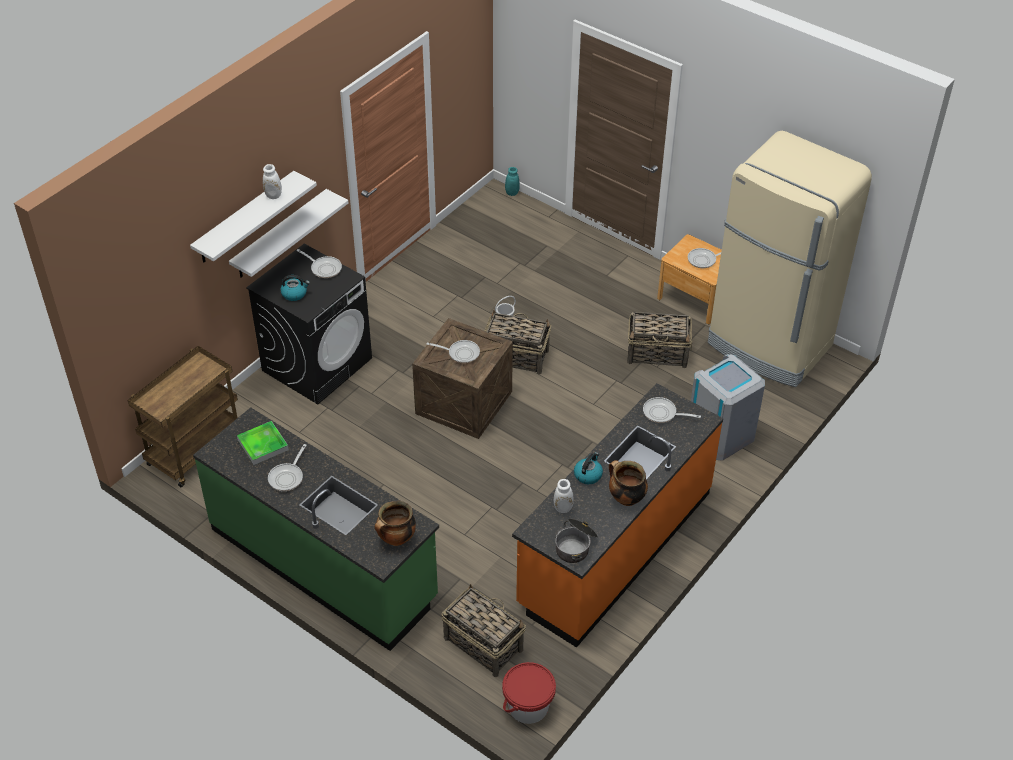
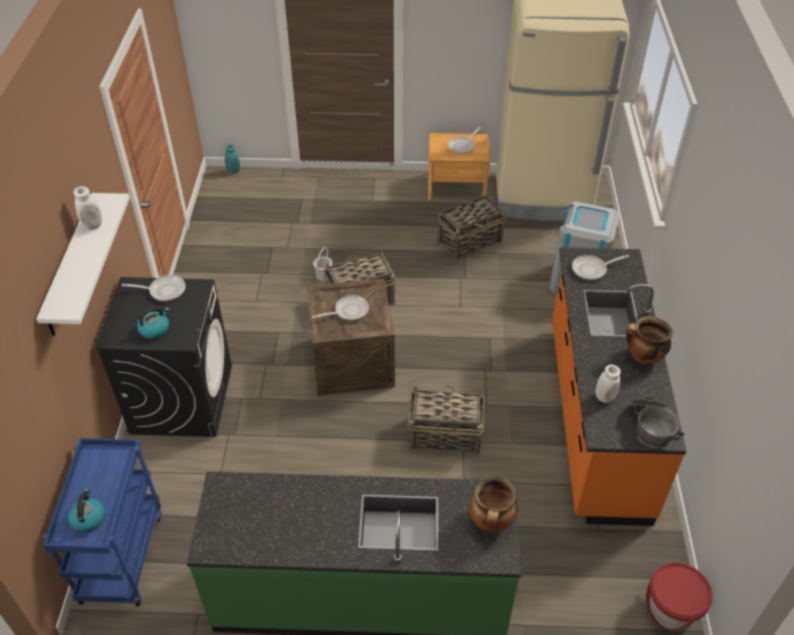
camera: 35 degrees left, 0 degrees up
(195, 449) = (121, 555): brown cart -> blue cart
(263, 445) = (258, 505): tray -> none
(280, 235) = (101, 274): white shelf -> none
(287, 477) = (317, 524): frying pan -> none
(482, 643) = (577, 576): basket -> basket (444, 435)
(588, 475) = (591, 355): kettle -> kettle (88, 518)

